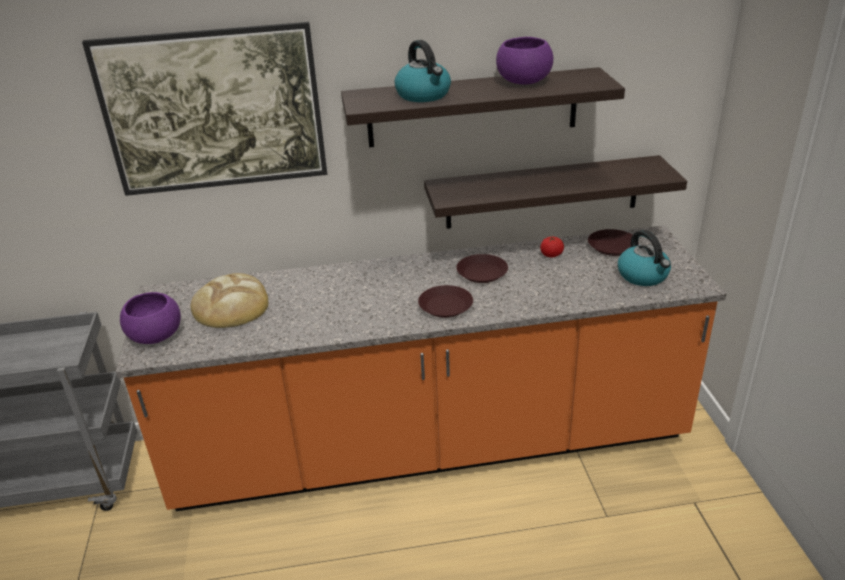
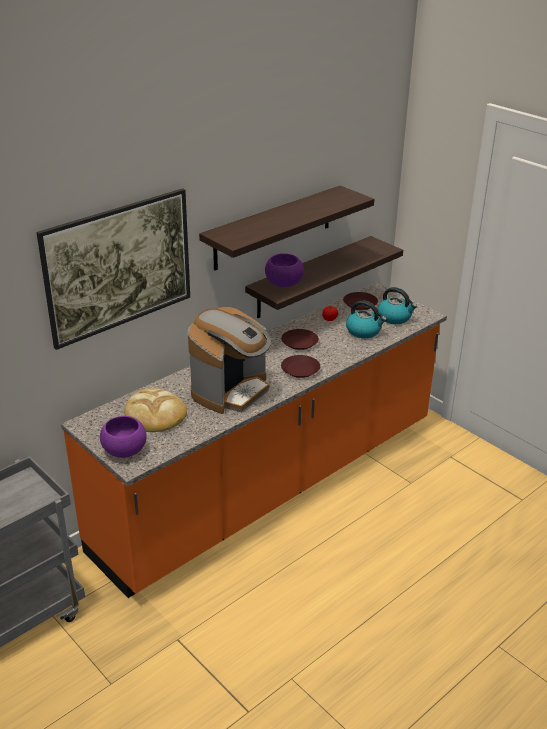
camera: 35 degrees left, 0 degrees up
(338, 306) = (231, 391): none -> coffee machine
(424, 95) = (262, 226): kettle -> kettle (364, 331)
(523, 81) = (309, 204): purple bowl -> purple bowl (283, 283)

